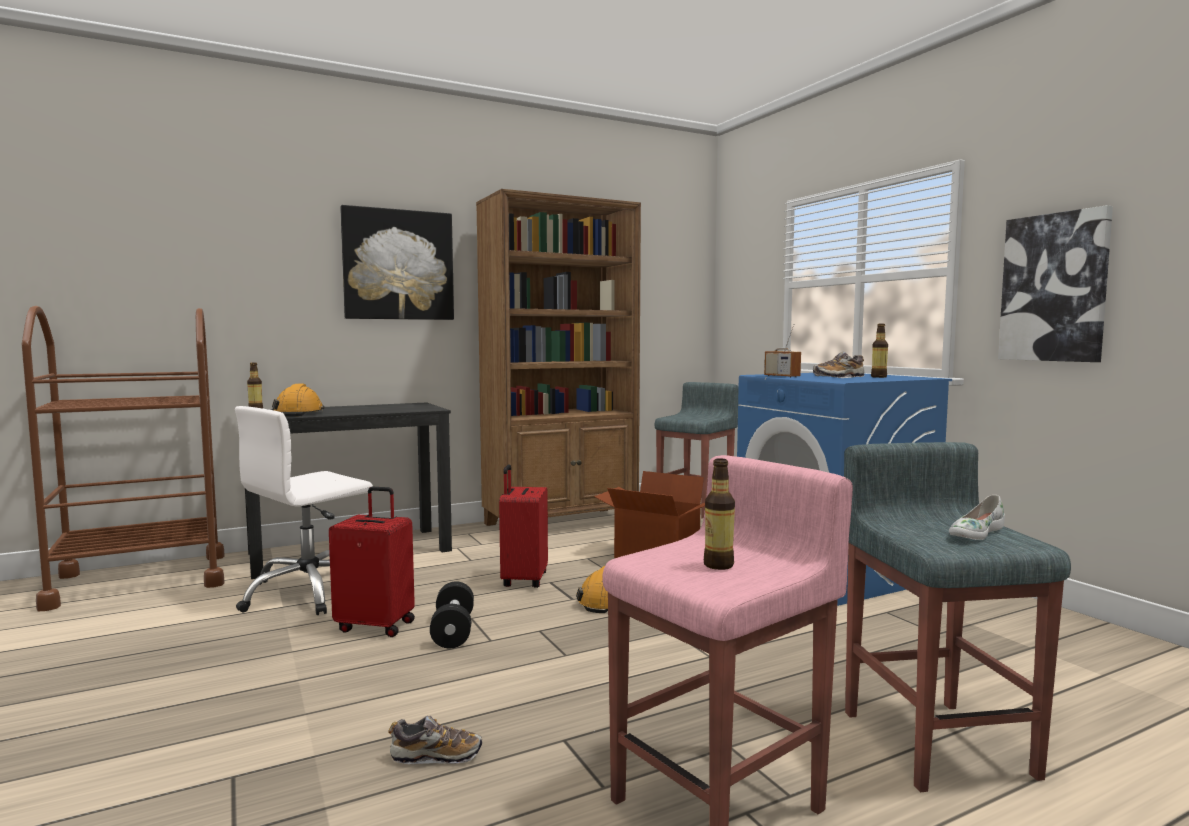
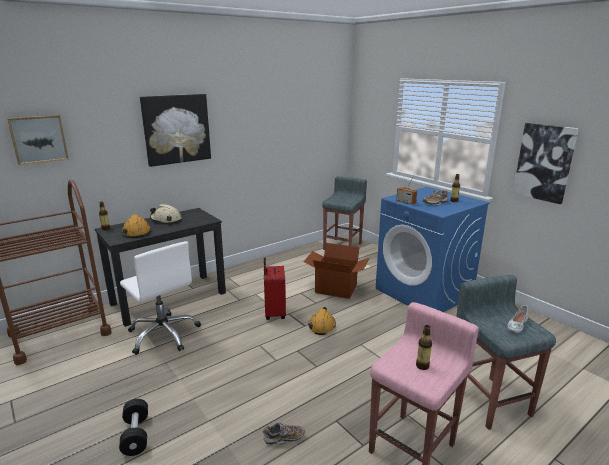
camera: 10 degrees left, 15 degrees up
(168, 251) = (38, 139): none -> picture
(309, 592) = (164, 334): white office chair -> white office chair turned 75 degrees counterclockwise
(360, 407) = (166, 220): none -> beige hard hat
(376, 625) = (213, 356): red suitcase -> none
(453, 631) = (255, 356): black dumbbell -> black dumbbell (136, 435)
(561, 523) = (276, 264): brown bookcase -> none

